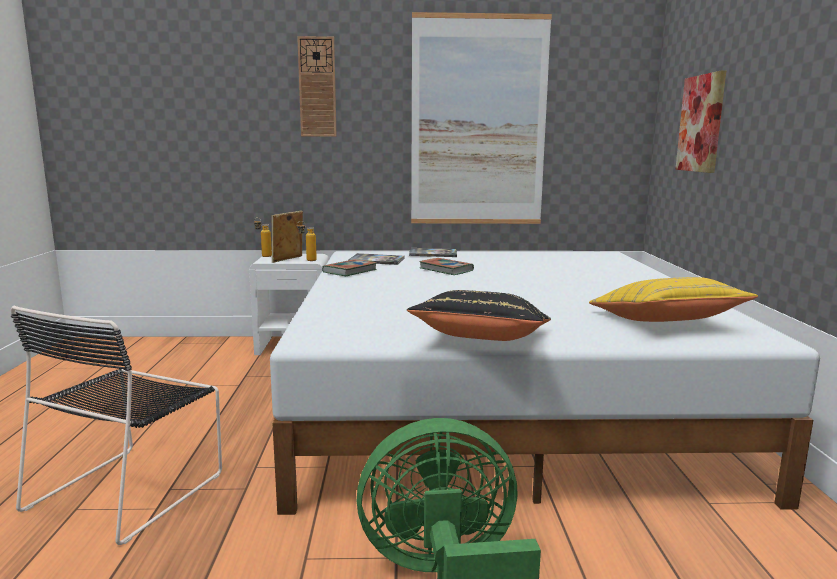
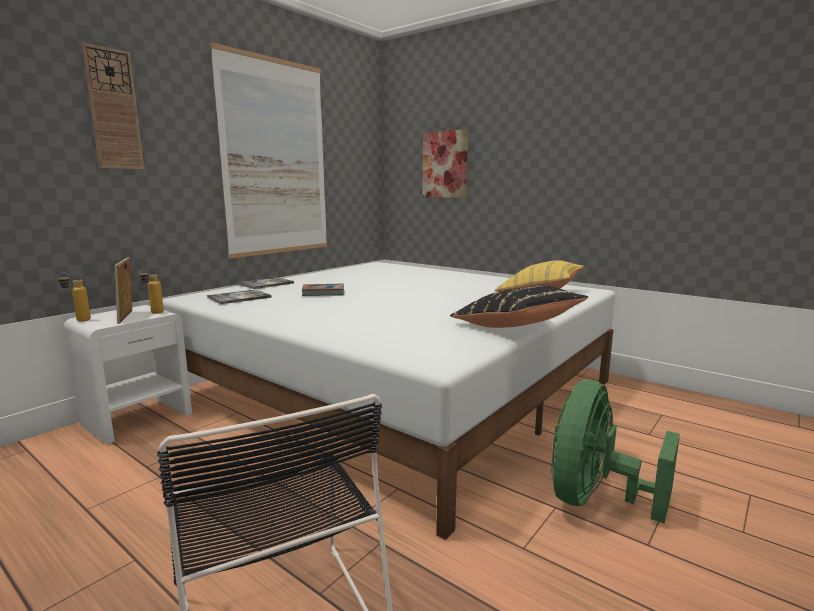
camera: 50 degrees left, 0 degrees up
(350, 271) = (252, 311): book -> none

